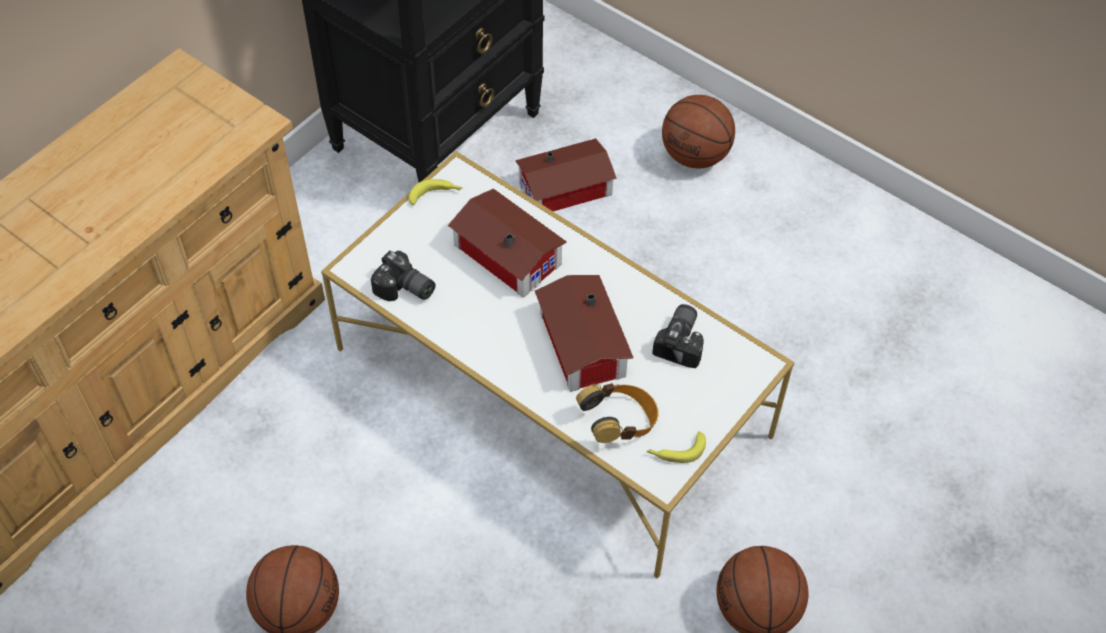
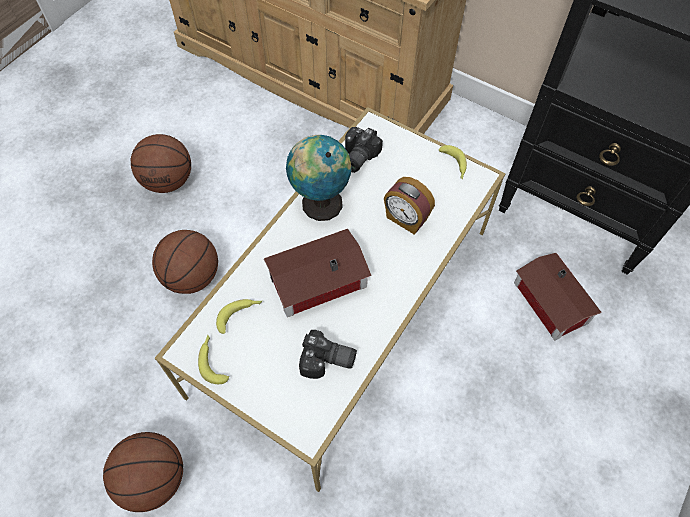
camera: 85 degrees right, 5 degrees up
(470, 334) = (319, 202): none -> globe
(507, 251) = (406, 219): toy house -> alarm clock
(619, 423) = (240, 315): headphones -> banana
(695, 156) = (624, 411): basketball -> basketball (192, 277)

